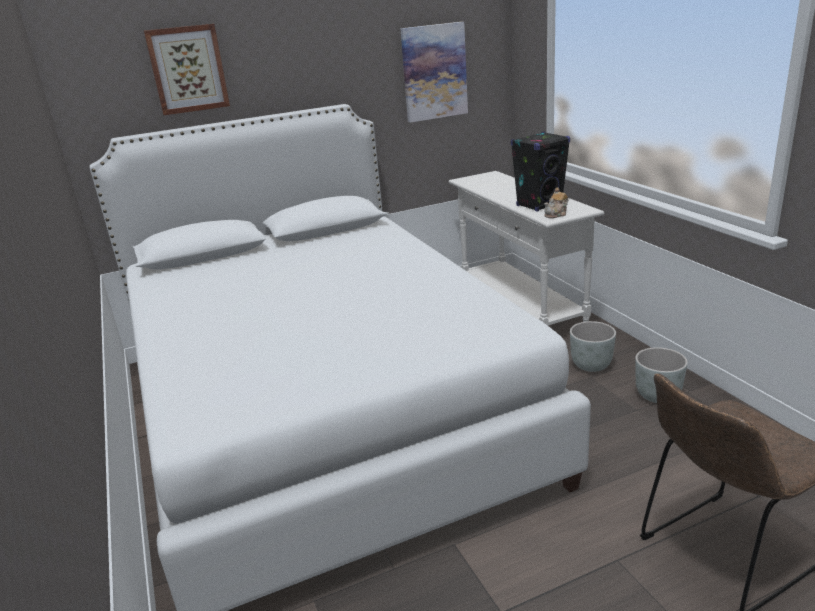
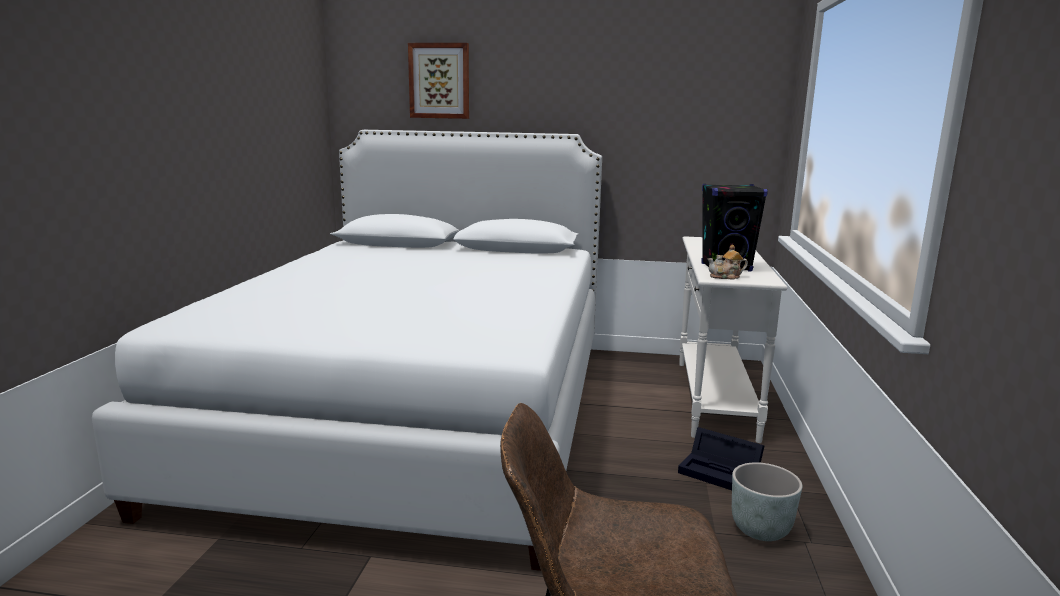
camera: 30 degrees right, 10 degrees down
(434, 72) = (688, 118): picture -> none
(591, 365) = (722, 472): grey planter -> black storage box

